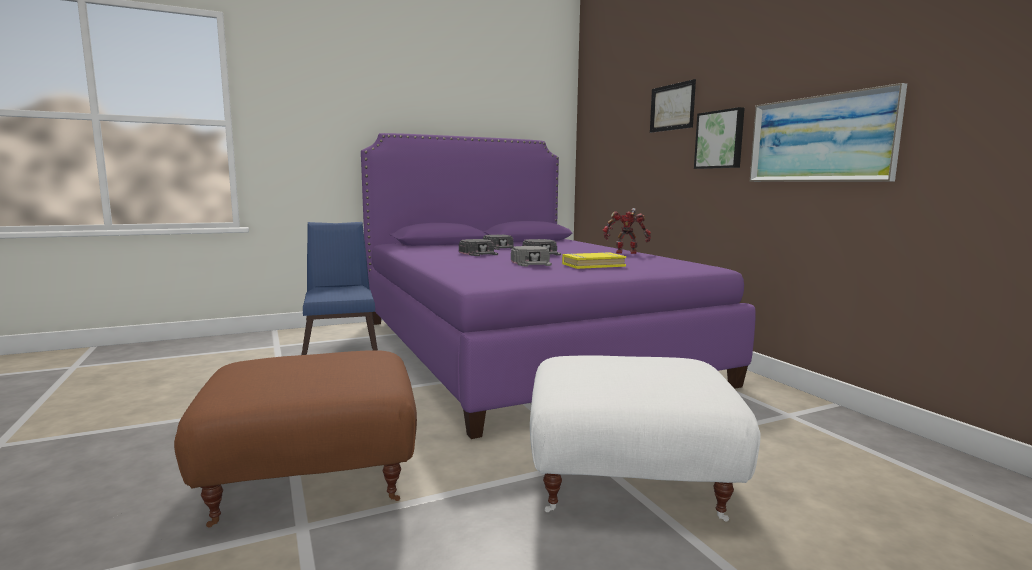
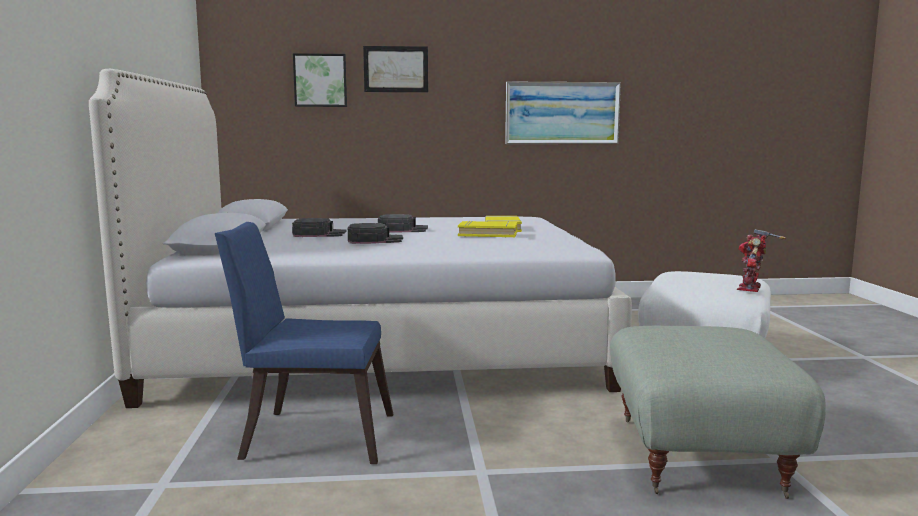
camera: 70 degrees left, 0 degrees up
(312, 483) = (701, 455): brown ottoman -> grey ottoman
(523, 349) = (381, 347): purple bed -> white bed
(531, 262) = (488, 234): grey cap -> yellow book
(626, 253) = (423, 218): toy robot -> toy robot (751, 288)
(720, 139) = (464, 106): picture -> picture (320, 80)

